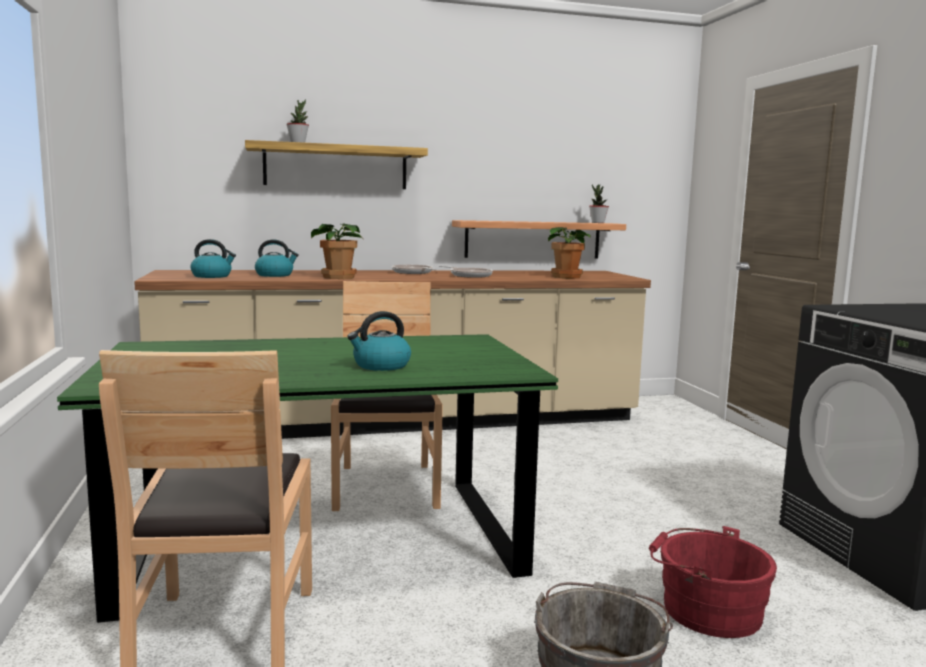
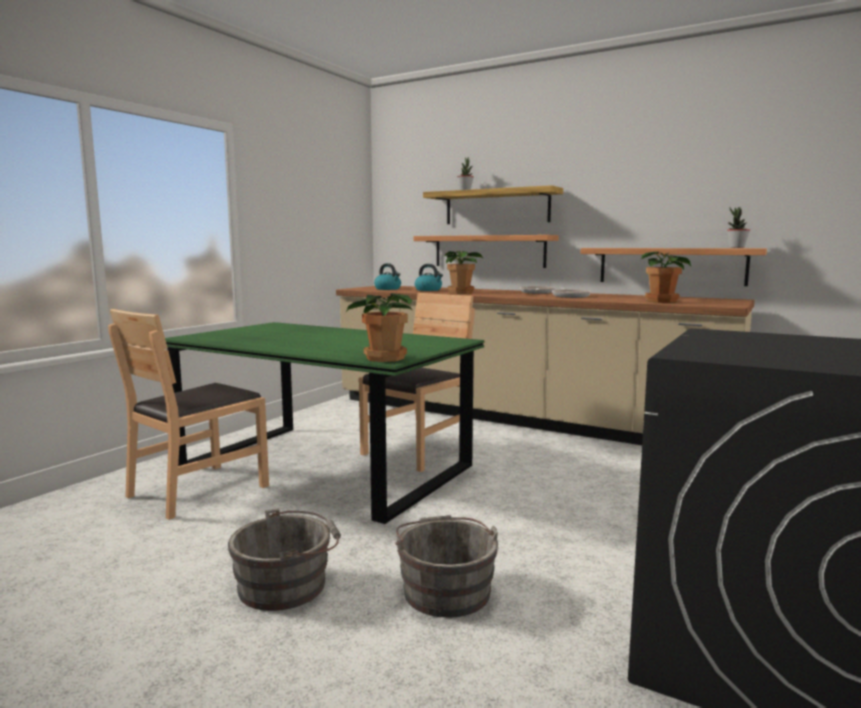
camera: 45 degrees right, 0 degrees up
(326, 222) = (489, 251): none -> shelf
(381, 366) = (330, 346): kettle -> none
(507, 370) = (384, 358): none -> potted plant
(705, 609) = (445, 589): red bucket -> grey bucket

